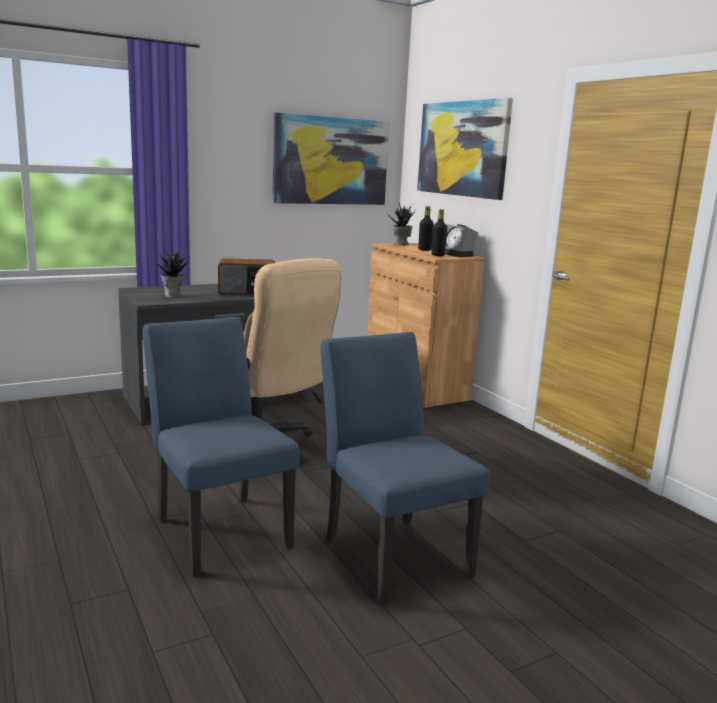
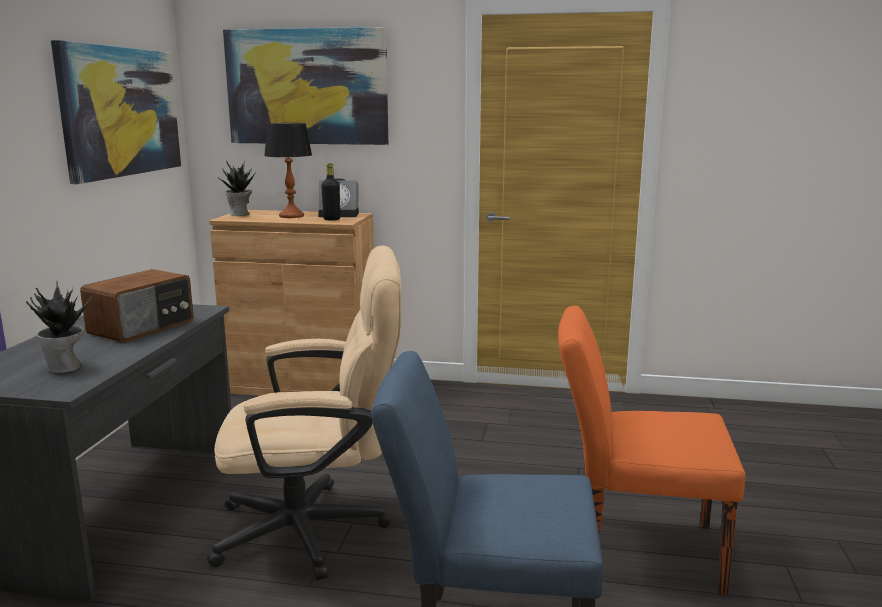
camera: 50 degrees left, 0 degrees up
(391, 551) = (633, 547): blue chair -> orange chair
(424, 250) = (291, 216): black bottle -> table lamp

